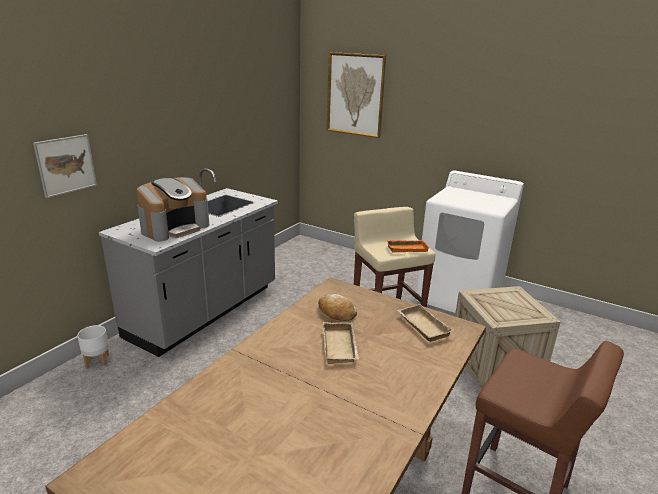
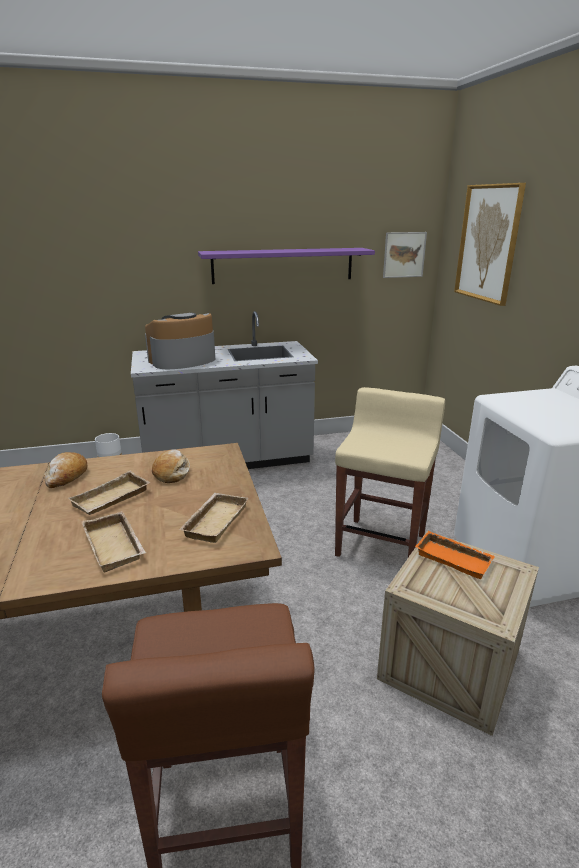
camera: 45 degrees right, 0 degrees up
(66, 165) = (108, 284): picture -> picture (404, 255)
(175, 228) = (182, 361): coffee machine -> coffee machine turned 150 degrees clockwise
(211, 123) = (283, 265): none -> purple shelf
(273, 350) = (66, 476): none -> bread
(407, 248) = (396, 450): orange tray -> orange tray (455, 558)
(408, 367) = (116, 545): none -> beige tray

